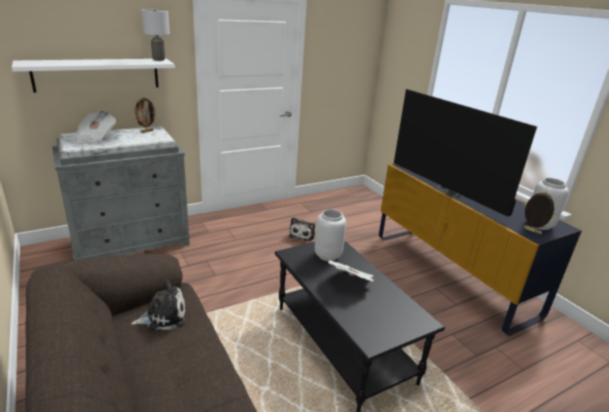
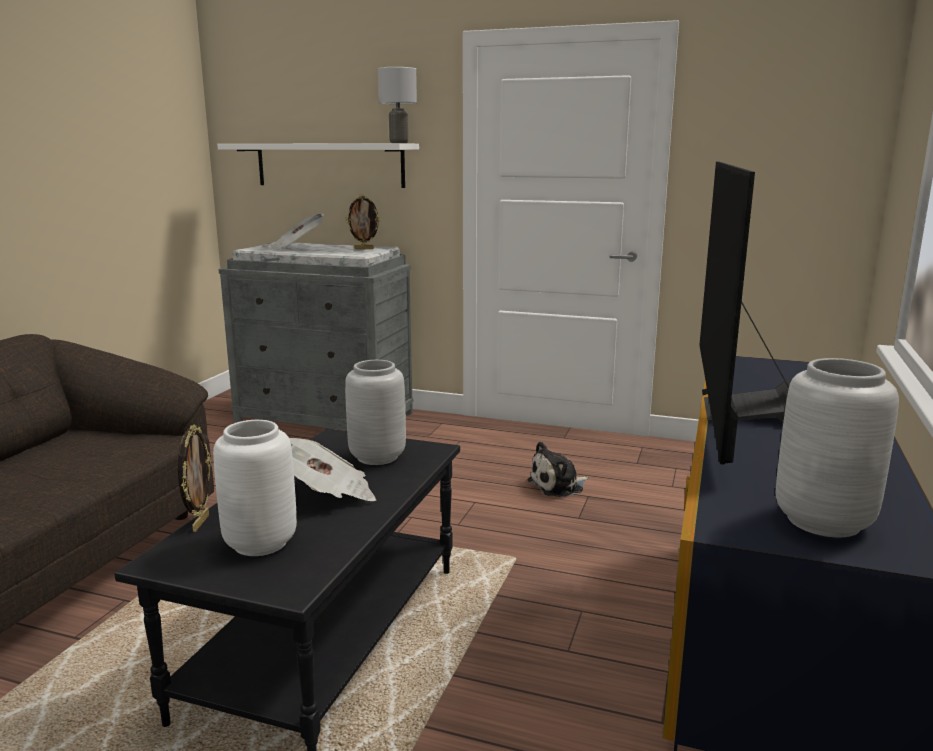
camera: 50 degrees right, 10 degrees down
(163, 316) = (112, 448): plush toy -> none
(381, 314) = (261, 544): none -> white vase
(531, 231) = (755, 519): picture frame -> picture frame (199, 523)

